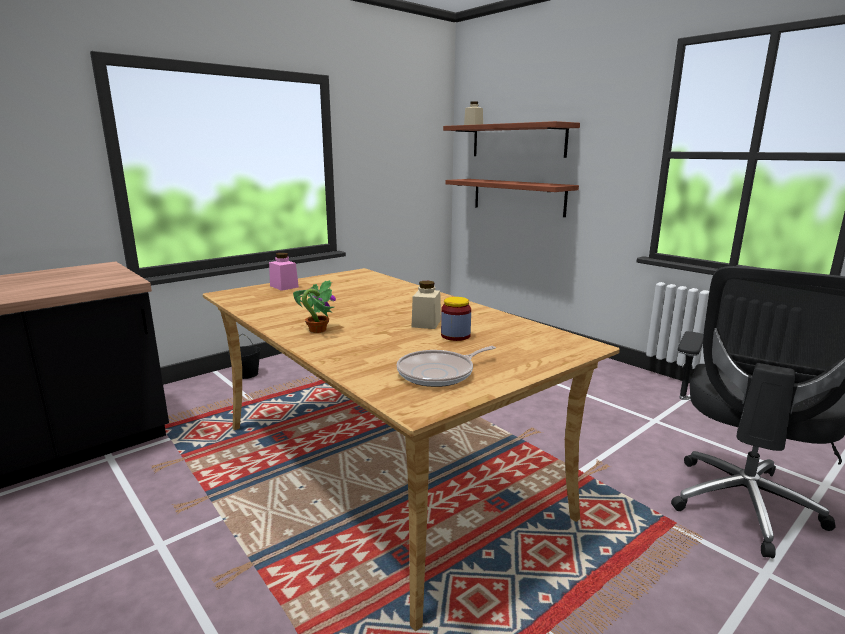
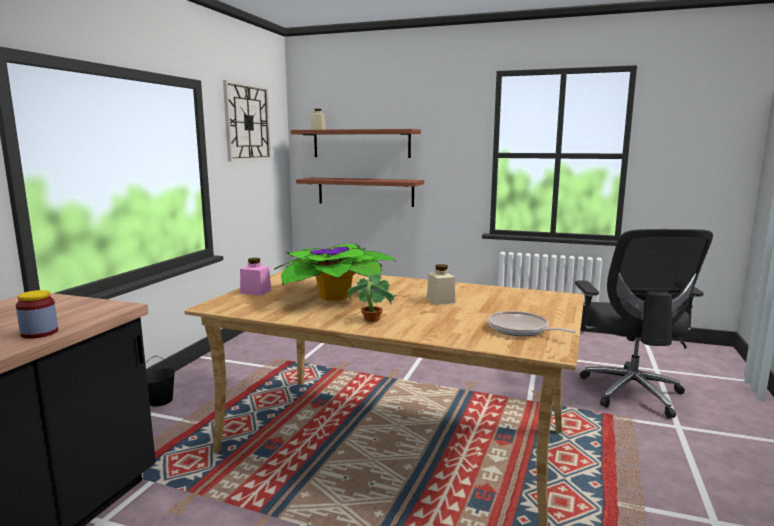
camera: 30 degrees left, 5 degrees down
(335, 300) = (331, 295): none -> potted plant
(391, 118) = (247, 122): none -> wall clock
(439, 373) = (520, 329): frying pan -> frying pan turned 105 degrees clockwise
(455, 336) = (478, 305): jar -> jar (39, 333)

